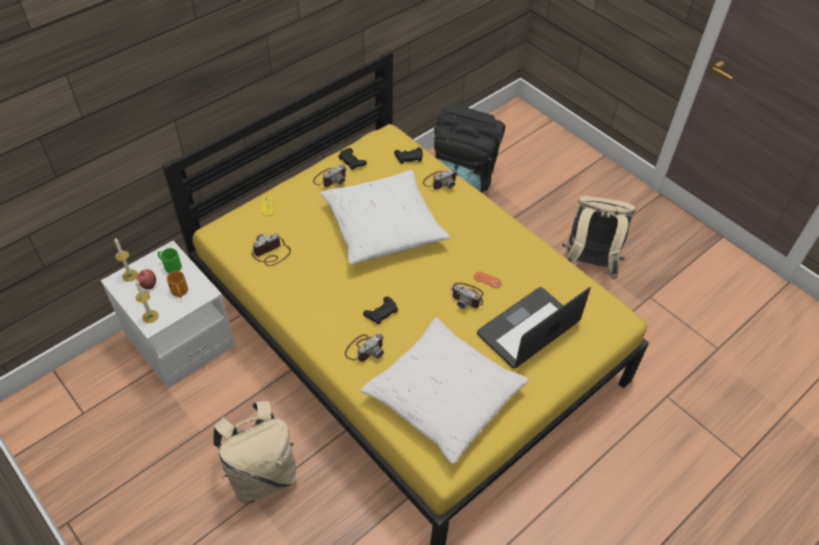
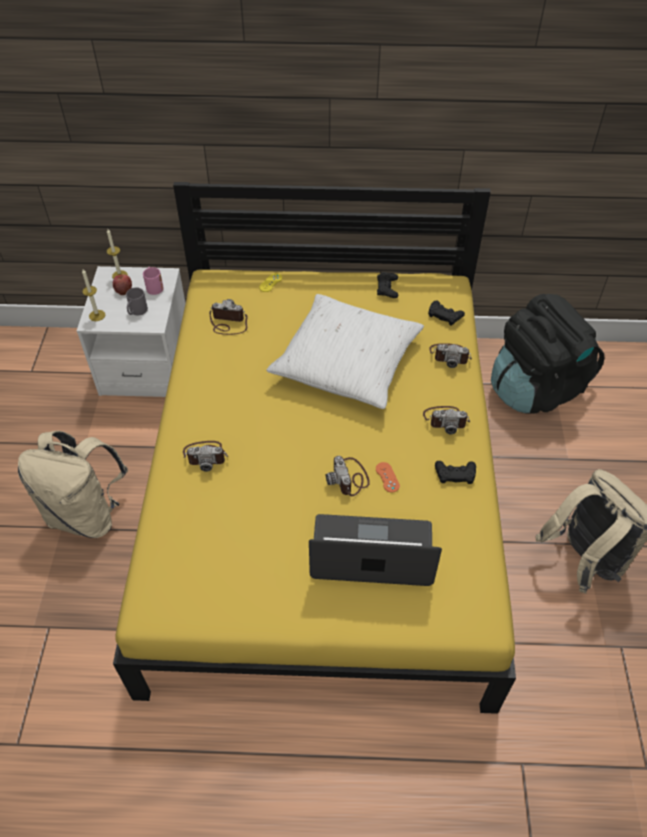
camera: 45 degrees right, 0 degrees up
(170, 266) = (153, 286): green mug -> pink mug
(180, 293) = (137, 312): orange mug -> grey mug
(330, 178) = (350, 291): camera -> camera (445, 419)
(381, 312) = (256, 435): black game controller -> black game controller (455, 474)
(443, 396) = (221, 549): white pillow -> none

